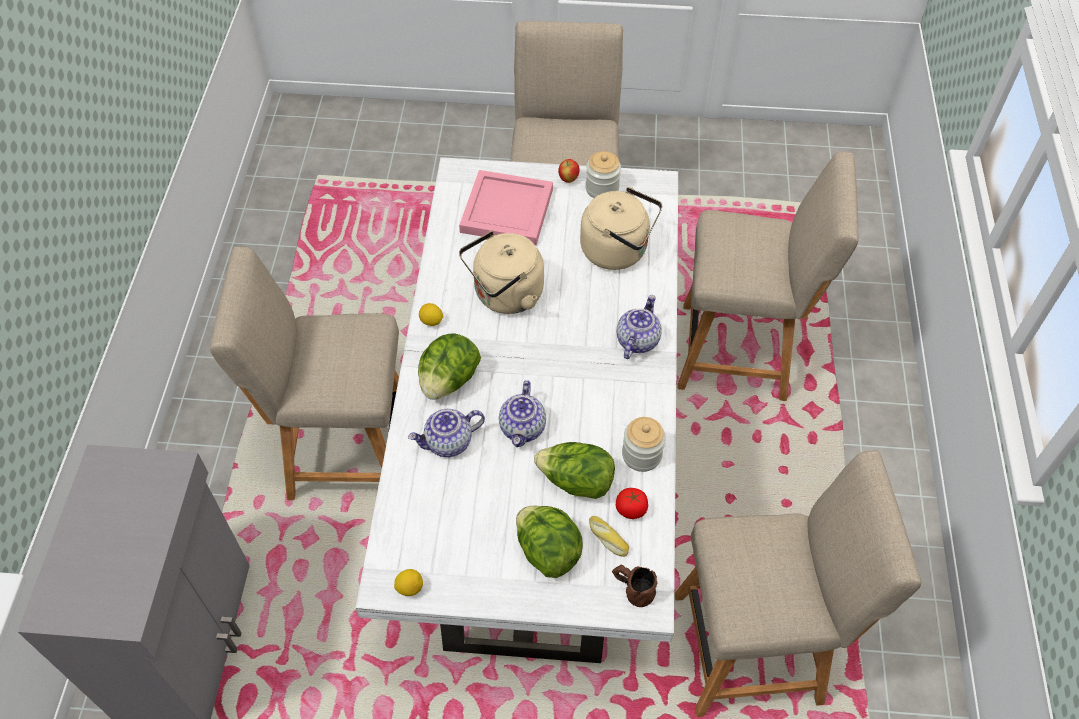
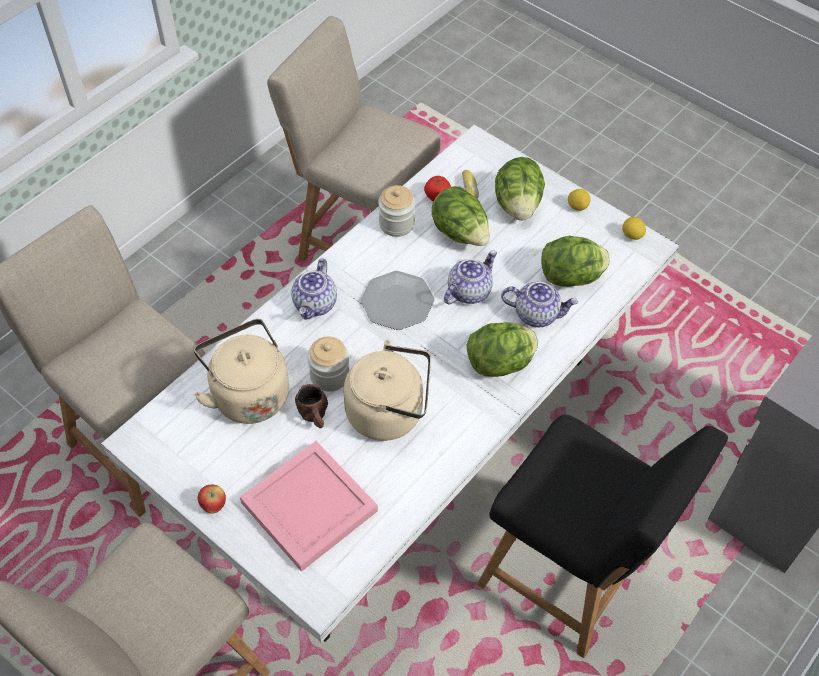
camera: 145 degrees left, 0 degrees up
(343, 450) = (570, 577): beige chair -> black chair
(431, 321) = (477, 428): lemon -> lemon (577, 206)
(441, 500) = (571, 277): none -> lettuce
(574, 382) = (397, 302): none -> plate
(602, 188) = (193, 471): jar -> jar (329, 375)
(632, 590) = (480, 156): brown mug -> brown mug (315, 418)
(637, 340) = (315, 304): teapot -> teapot turned 45 degrees counterclockwise

